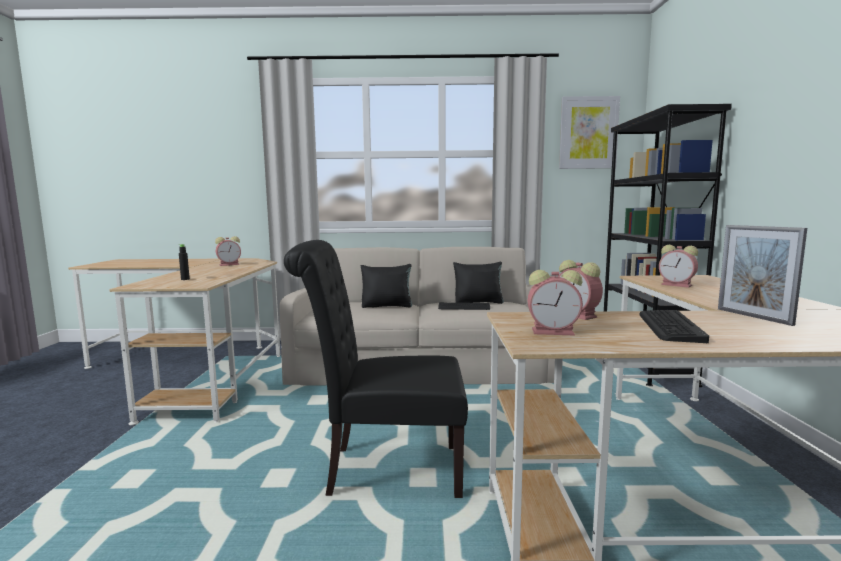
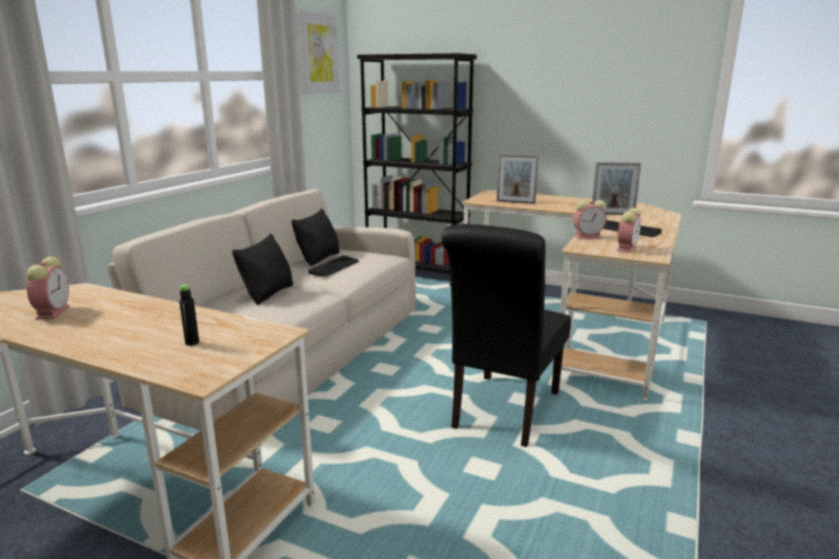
camera: 65 degrees left, 10 degrees up
(677, 285) = (515, 202): alarm clock -> picture frame

